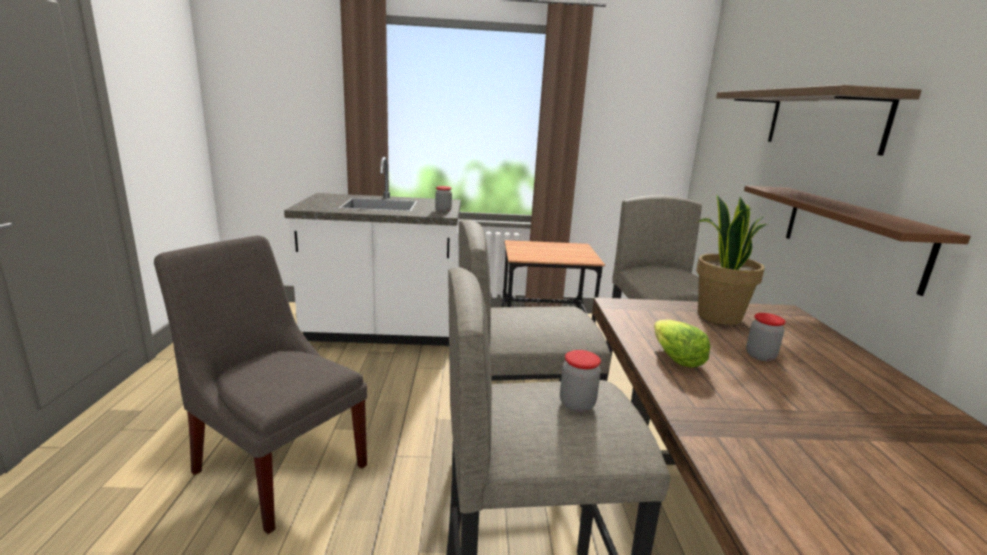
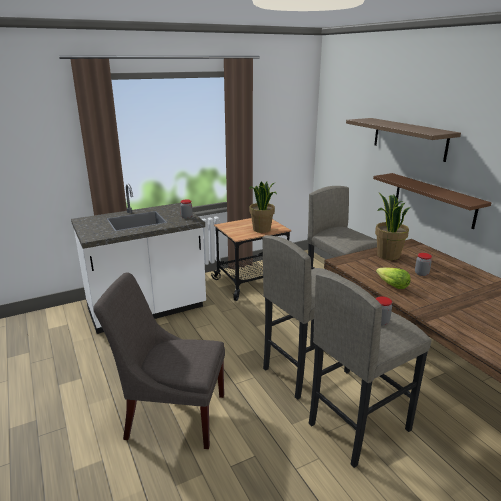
camera: 25 degrees left, 5 degrees up
(561, 256) = (262, 229): none -> potted plant

